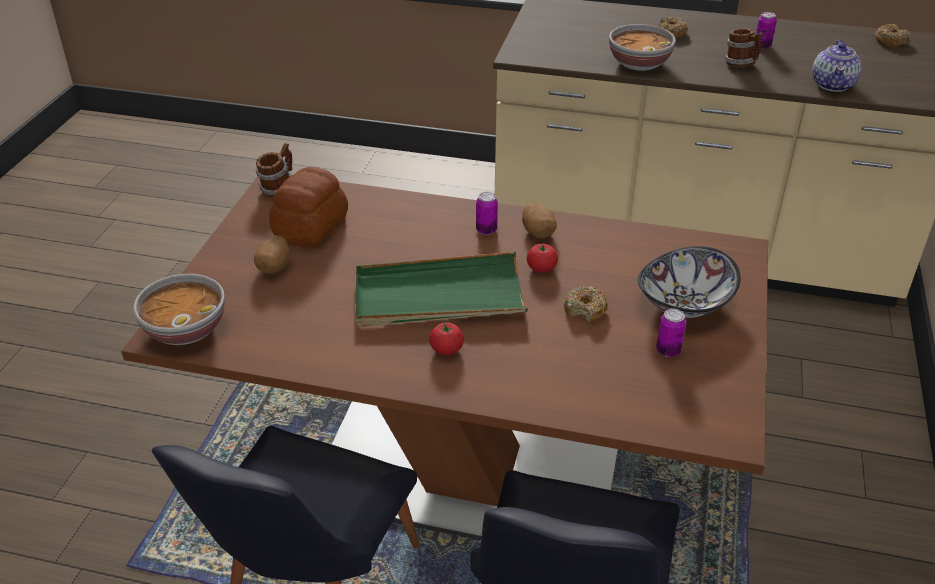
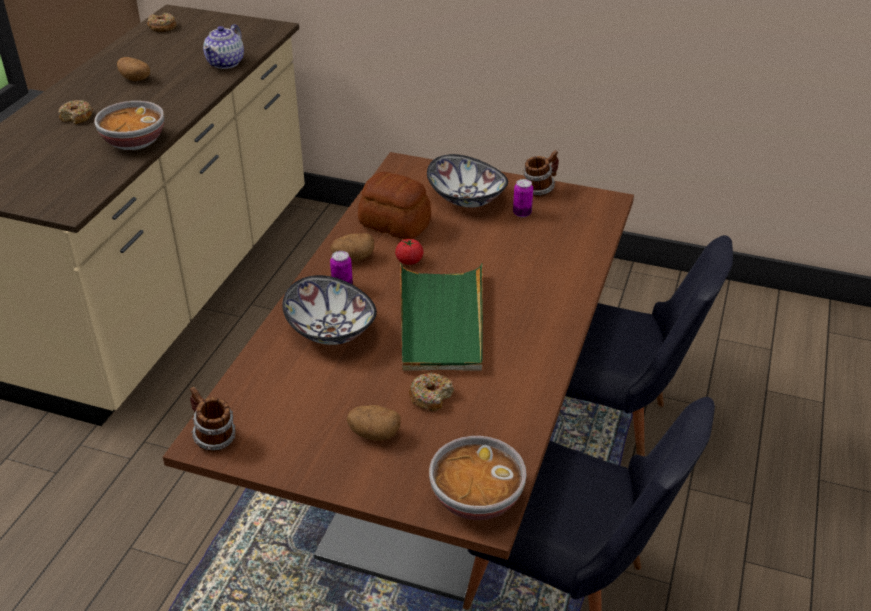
camera: 85 degrees left, 0 degrees up
(312, 226) = (303, 406): bread -> bread (395, 223)
(417, 229) = (330, 331): none -> bowl
(446, 349) = (516, 320): tomato -> none
(585, 309) = (469, 244): donut -> donut (431, 396)
(741, 65) = (168, 94): mug -> mug (539, 190)
(762, 46) = (136, 79): can -> potato
(833, 84) = (226, 63): teapot -> teapot turned 90 degrees clockwise

